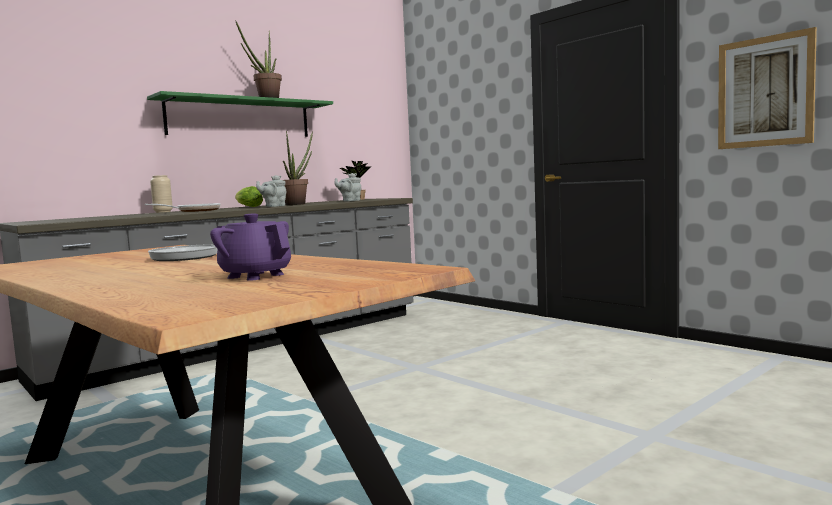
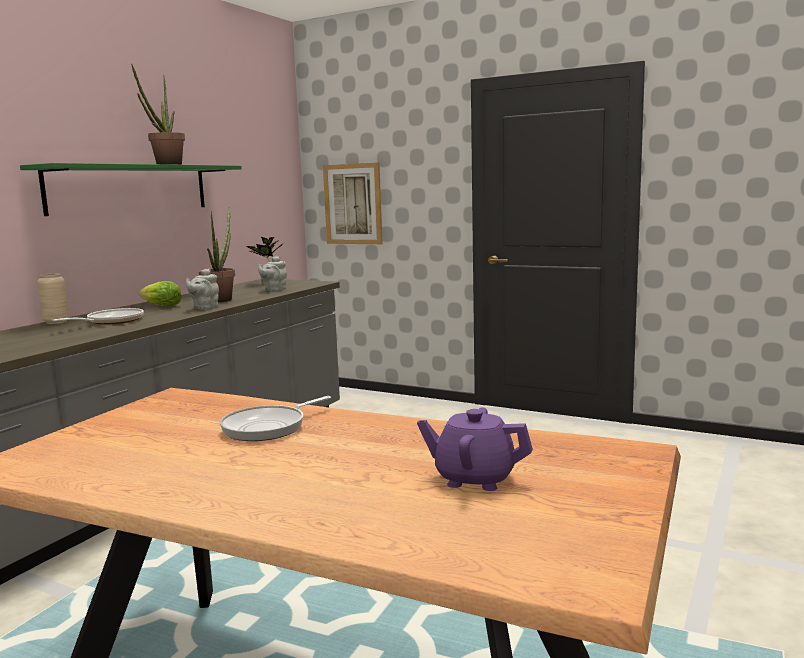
camera: 20 degrees left, 5 degrees up
(765, 92) = (728, 192): picture -> picture (353, 204)

